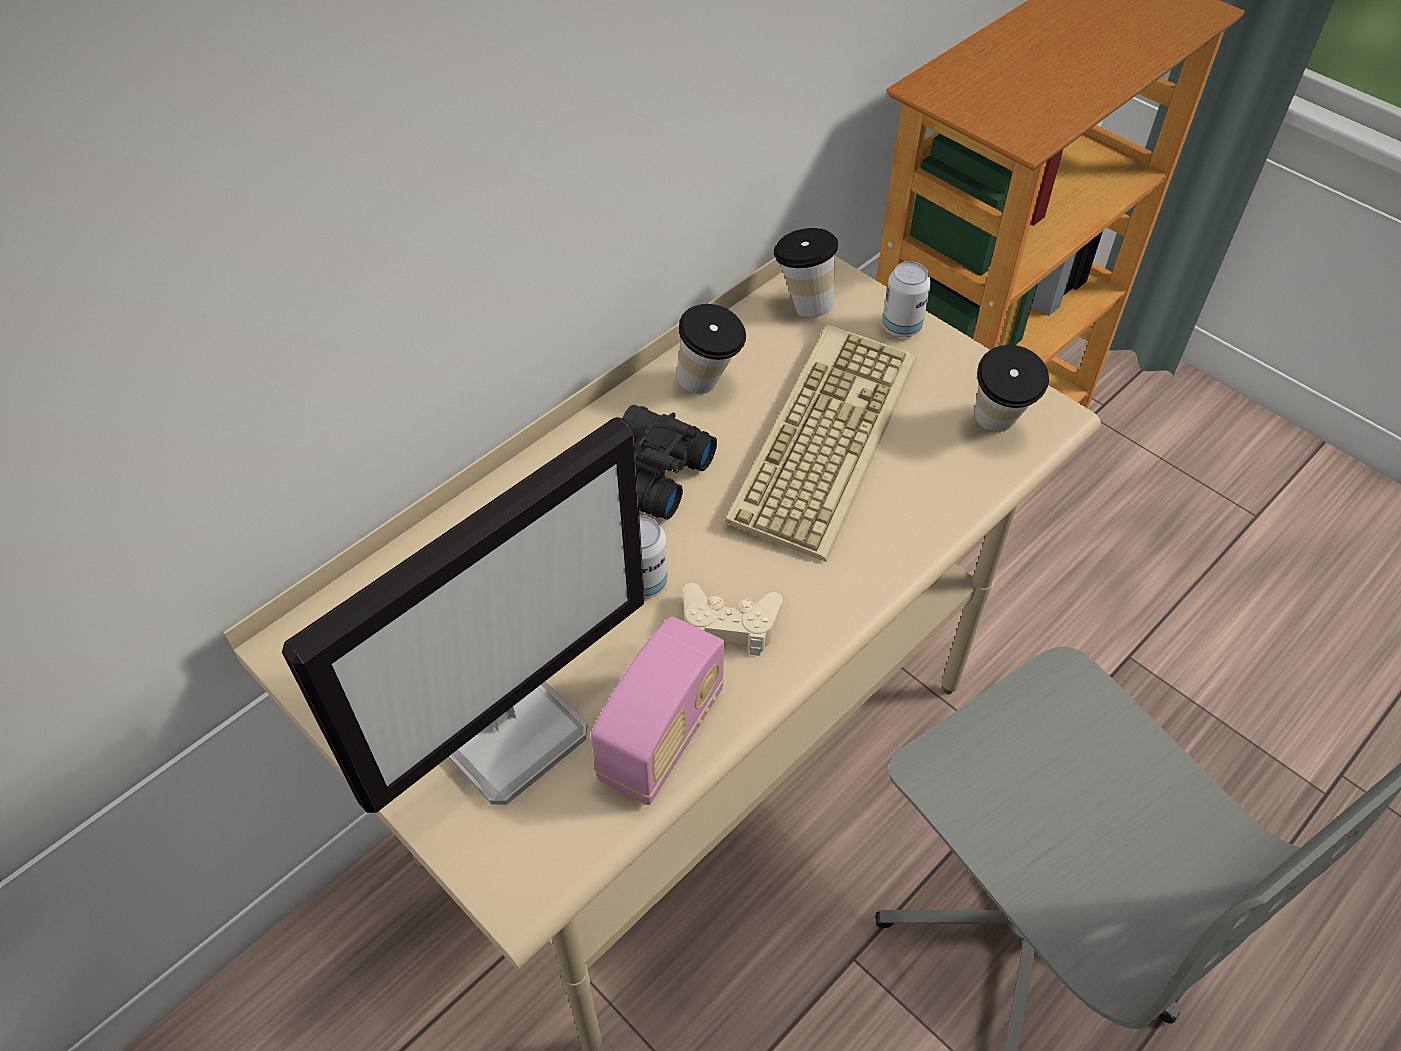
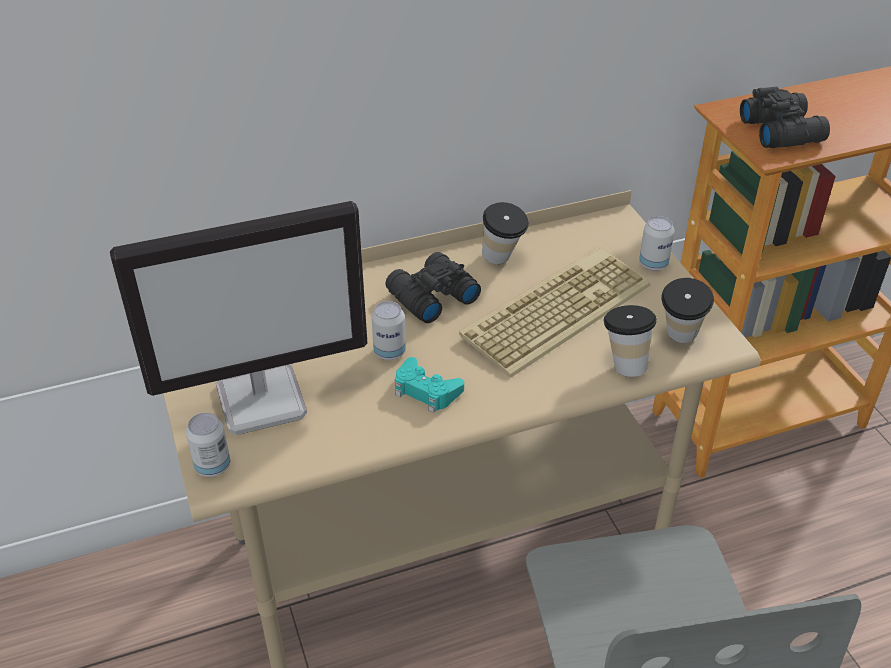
camera: 25 degrees right, 10 degrees down
(502, 870) = (213, 466): none -> can
(662, 736) = (346, 433): radio -> none
(729, 625) = (426, 391): beige game controller -> turquoise game controller
(802, 304) = (594, 233): cup -> cup (624, 364)
(1016, 98) = (782, 130): none -> black binoculars

